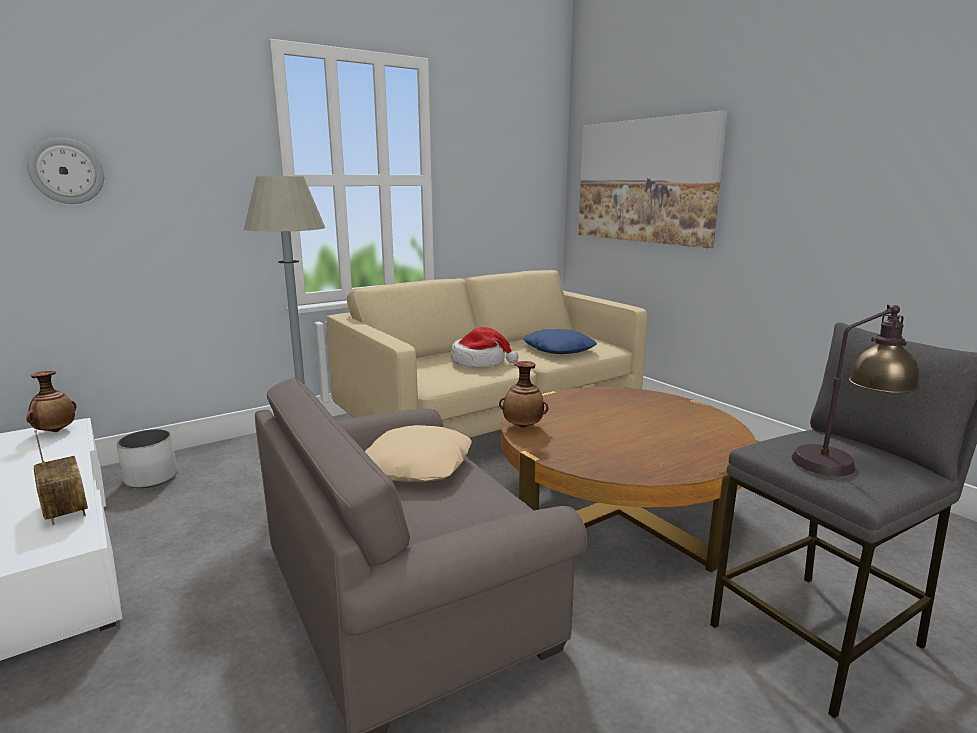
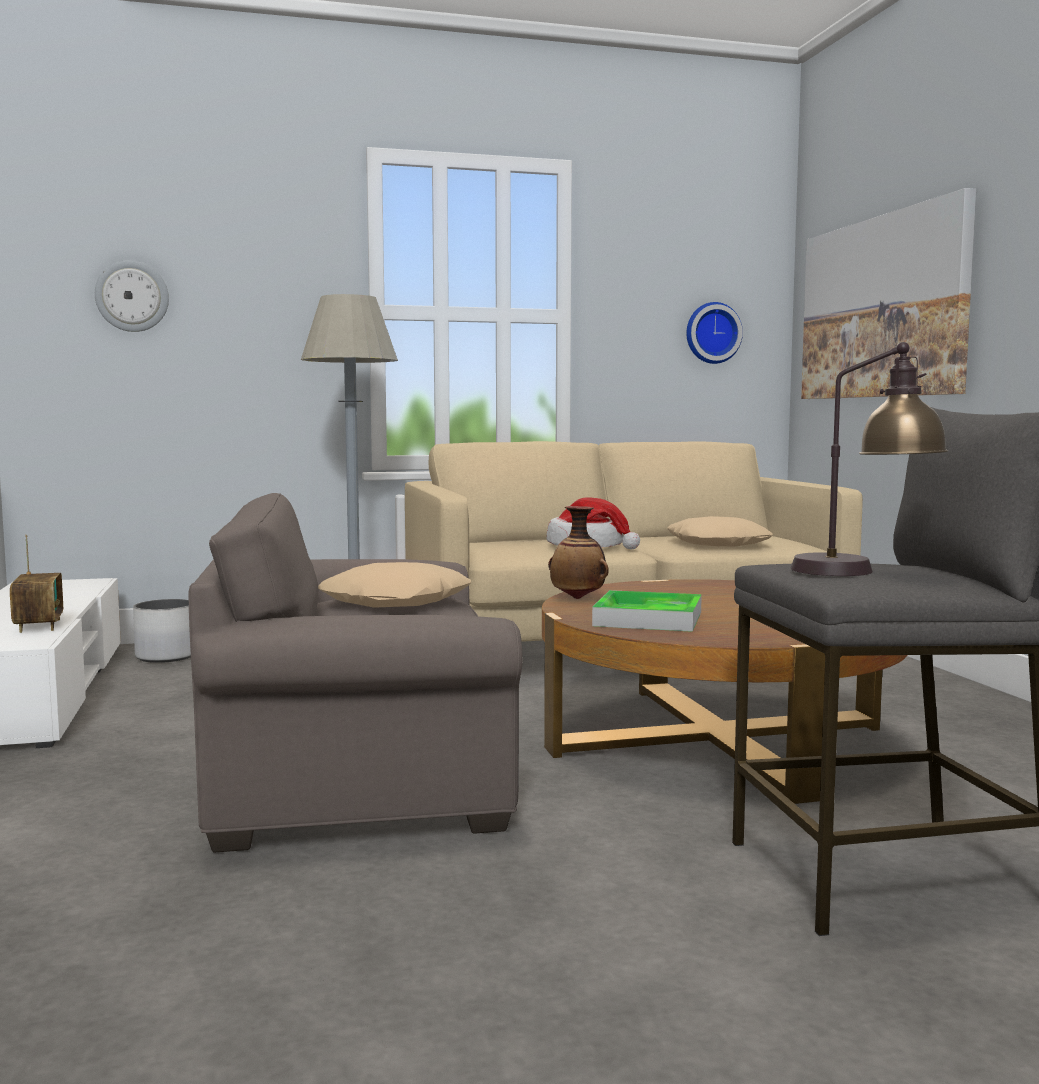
camera: 20 degrees right, 10 degrees down
(55, 431) = (76, 583): vase -> none
(520, 189) = (712, 333): none -> wall clock
(559, 349) = (719, 544): blue pillow -> beige pillow
(597, 451) = (648, 619): none -> tray

